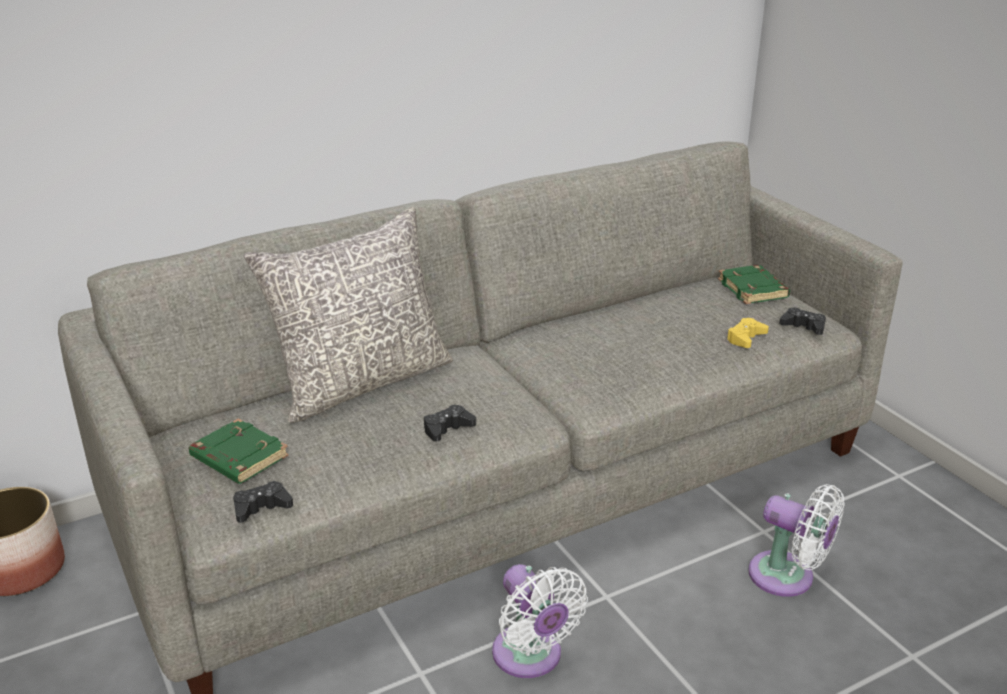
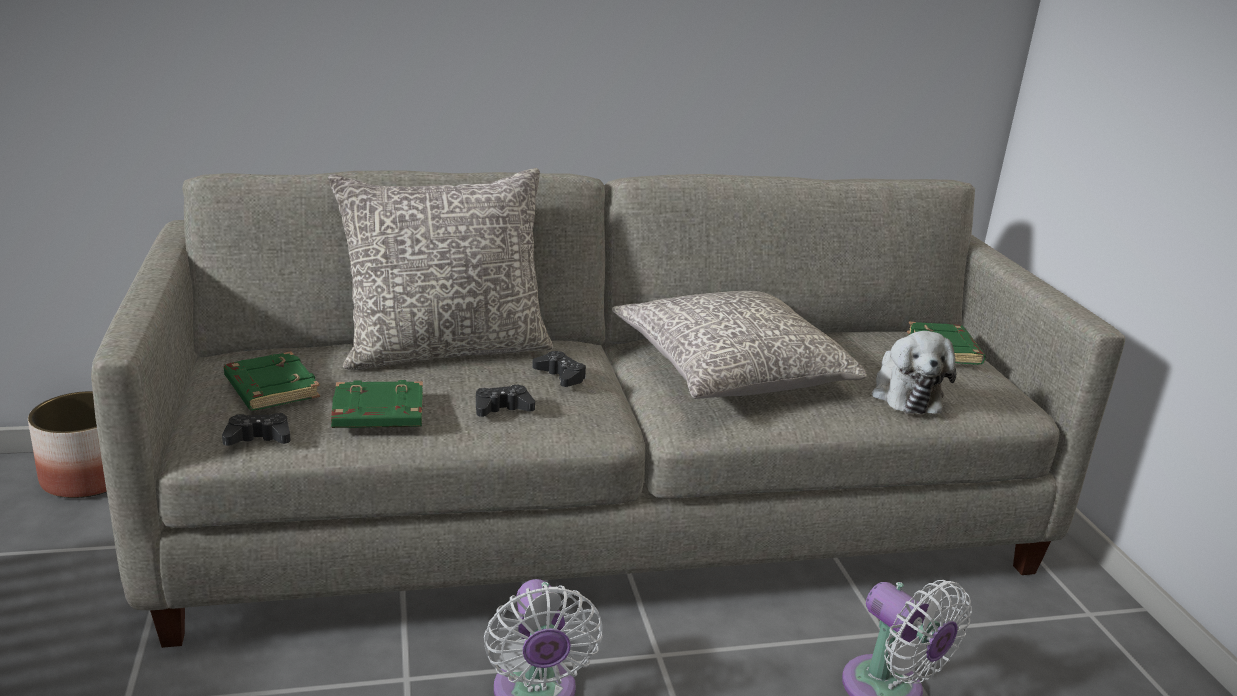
camera: 15 degrees right, 5 degrees down
(349, 460) = (377, 414): none -> green book
(601, 347) = (729, 370): none -> grey pillow
(745, 338) = (905, 394): yellow game controller -> plush toy
(803, 326) = (985, 397): black game controller -> black game controller (560, 376)

